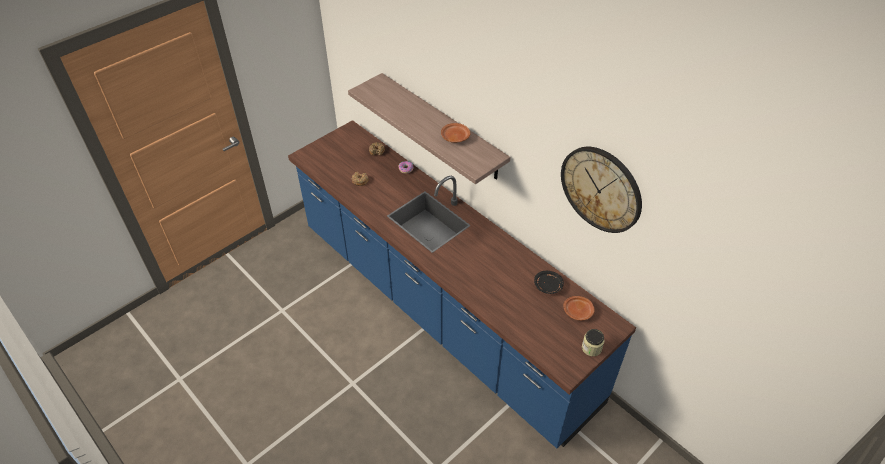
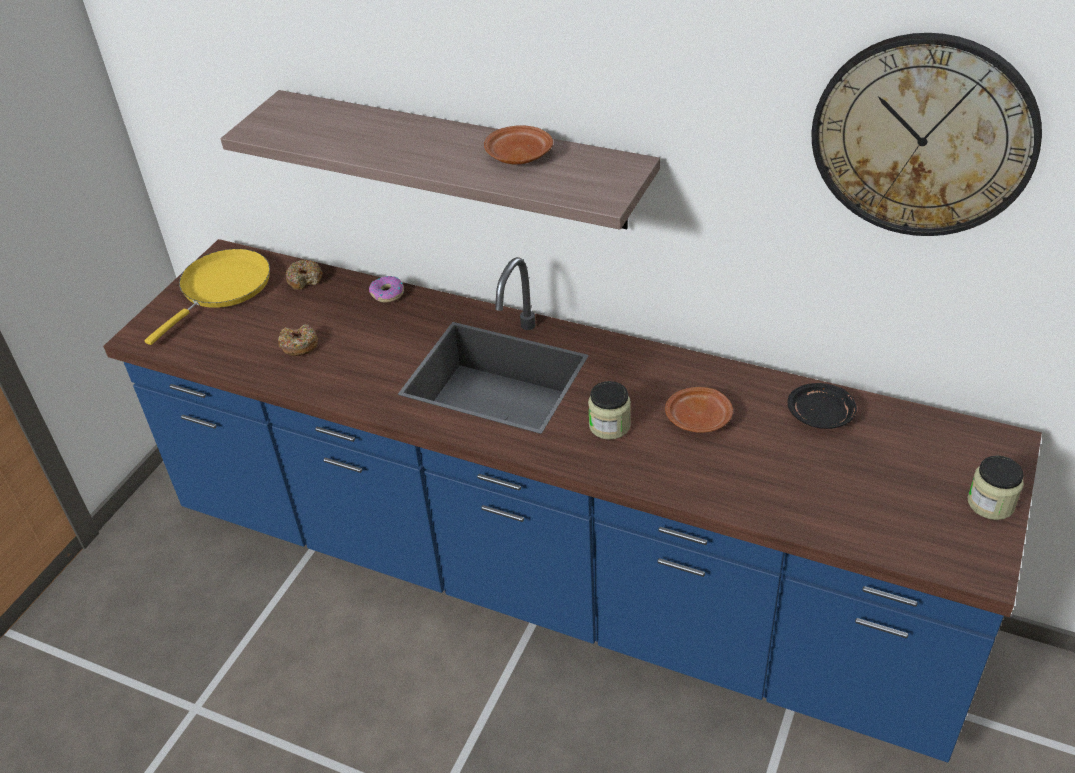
camera: 20 degrees left, 5 degrees down
(343, 144) = (222, 288): none -> yellow frying pan
(460, 259) = (609, 425): none -> jar
(578, 311) = (914, 442): brown plate -> brown plate (699, 418)

